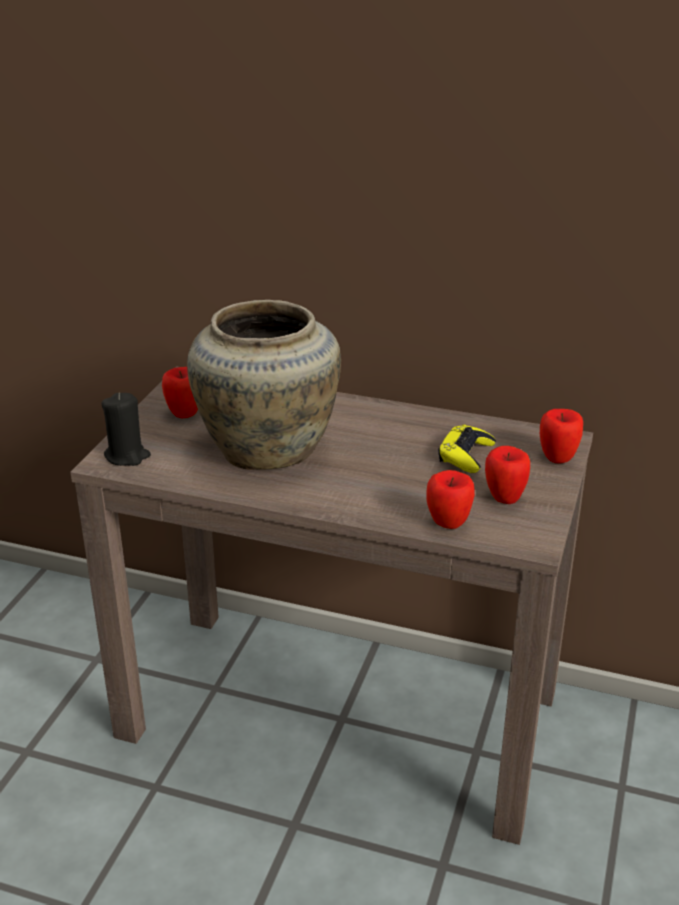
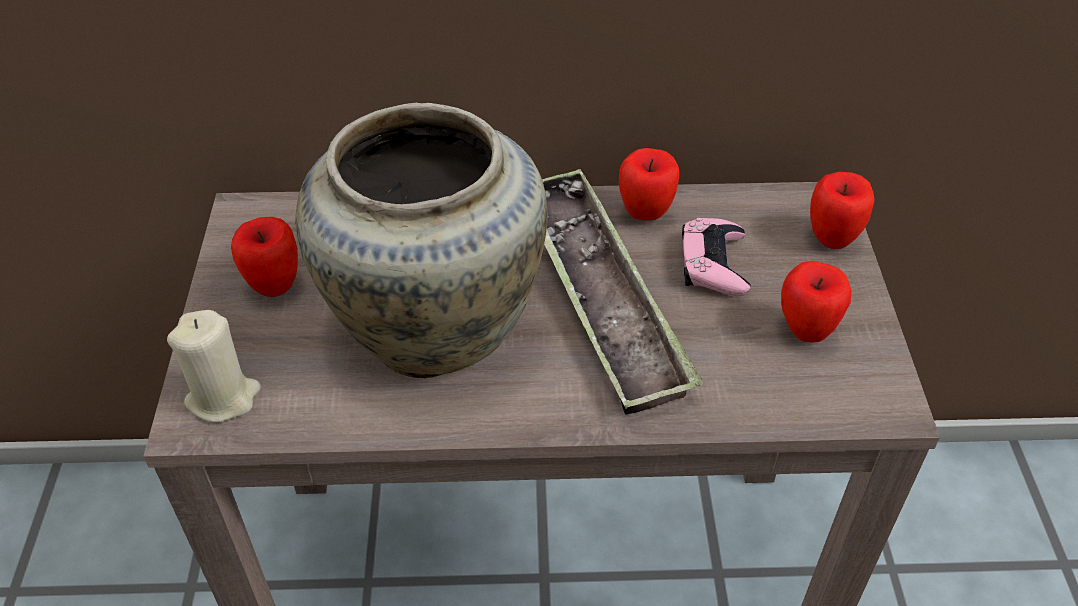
camera: 20 degrees left, 15 degrees up
(127, 456) = (223, 397): black candle -> beige candle
(379, 455) = (599, 296): none -> tray
(448, 524) = (760, 402): apple -> apple (645, 214)
(465, 455) = (713, 264): yellow game controller -> pink game controller

